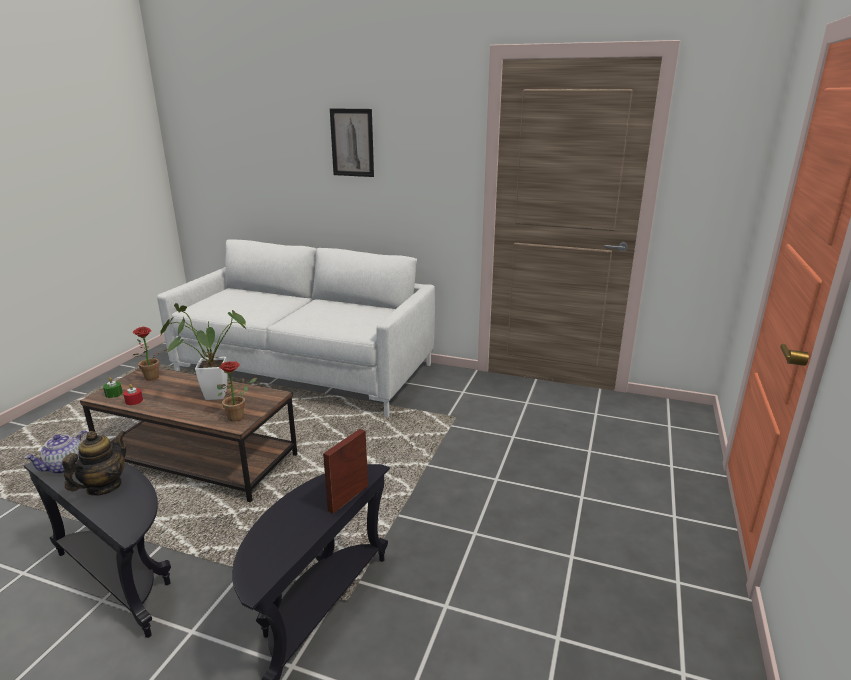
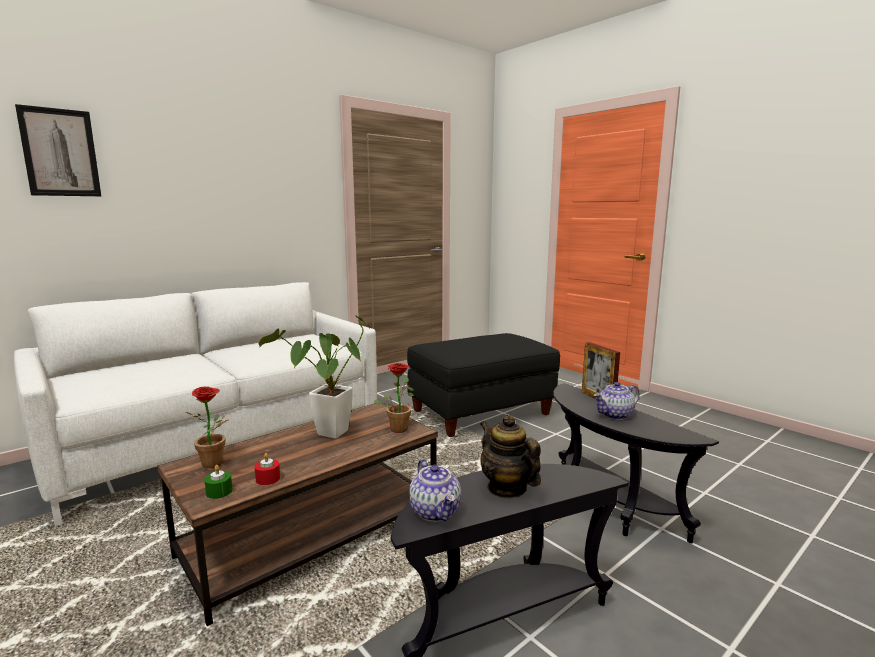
camera: 60 degrees left, 10 degrees down
(297, 517) = (615, 415): none -> teapot
(352, 142) = (211, 172): picture -> picture (60, 153)
(480, 464) = (480, 412): none -> black ottoman

